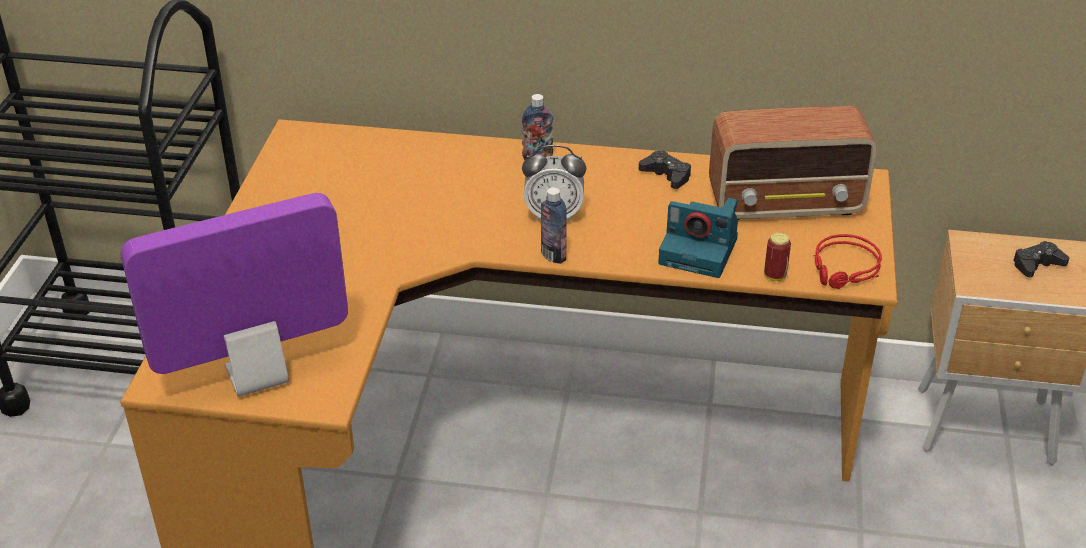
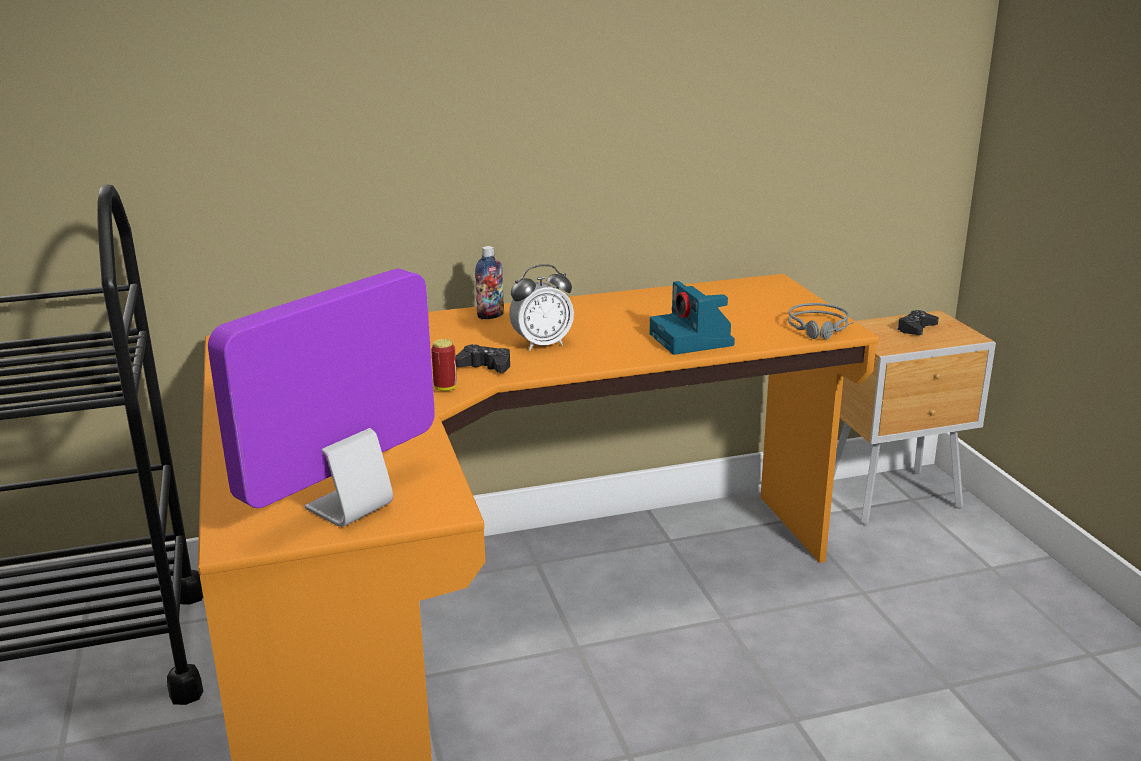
camera: 25 degrees left, 15 degrees down
(553, 255) = (568, 367): bottle -> none
(666, 175) = (614, 305): black game controller -> black game controller (485, 366)
(700, 251) = (692, 340): camera -> camera turned 75 degrees clockwise
(775, 276) = (770, 342): can -> can (445, 388)
(787, 203) = (730, 303): radio -> none
(845, 270) = (820, 328): red headphones -> grey headphones

